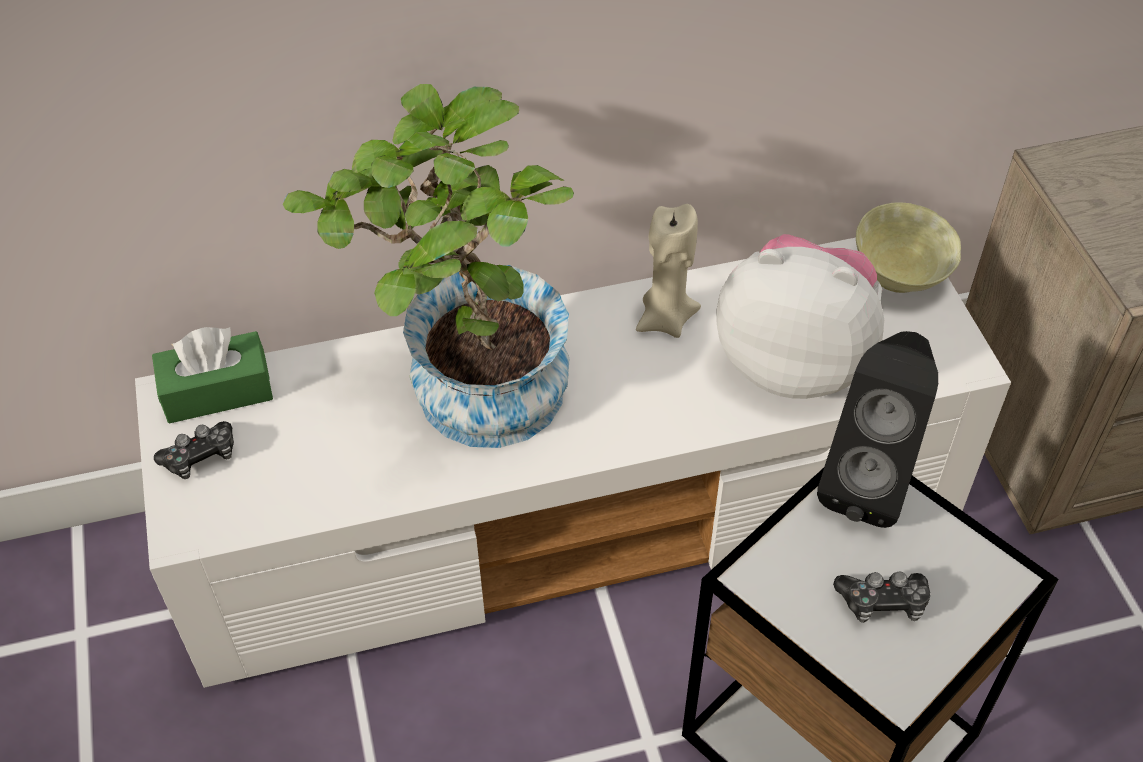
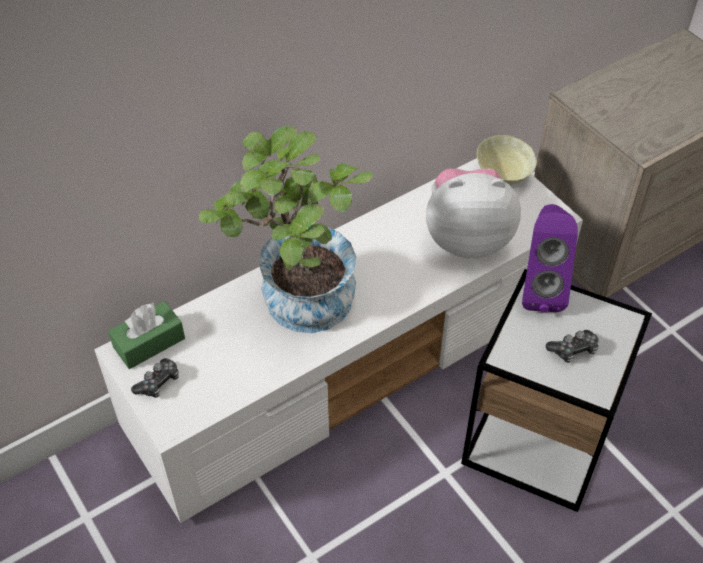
camera: 20 degrees left, 0 degrees up
(665, 320) = (388, 233): beige candle -> none
(868, 481) = (540, 290): black speaker -> purple speaker

